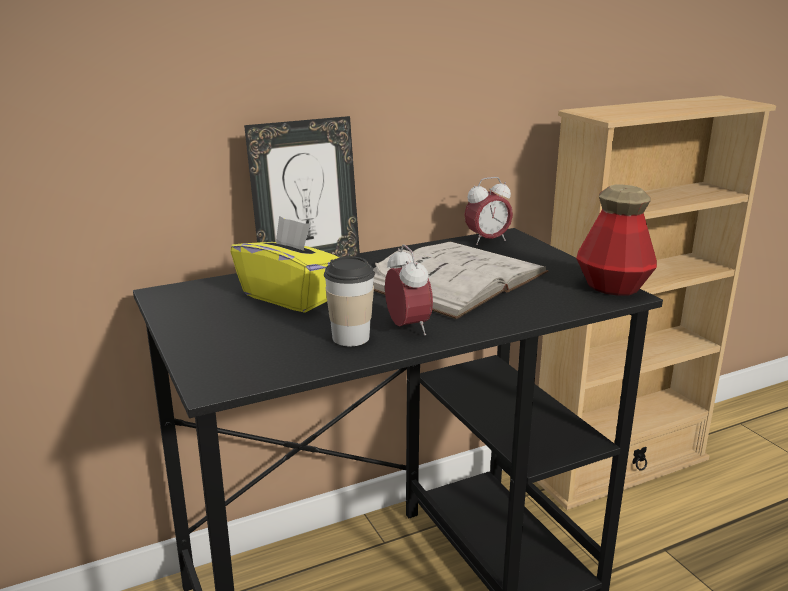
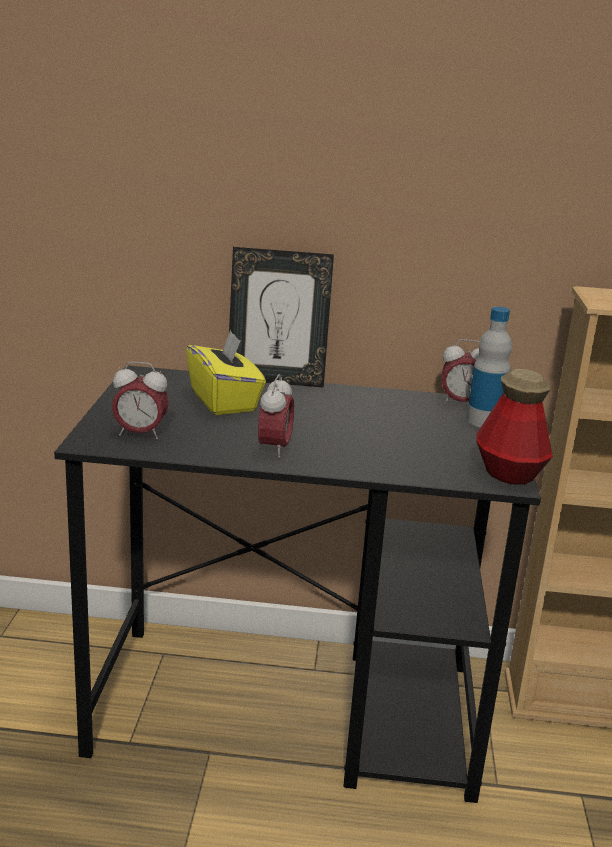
camera: 30 degrees right, 0 degrees up
(257, 356) = (140, 434): none -> alarm clock
(351, 337) = (222, 442): cup -> none
(454, 278) = (375, 425): white book -> none
(527, 250) = (484, 421): none -> bottle

